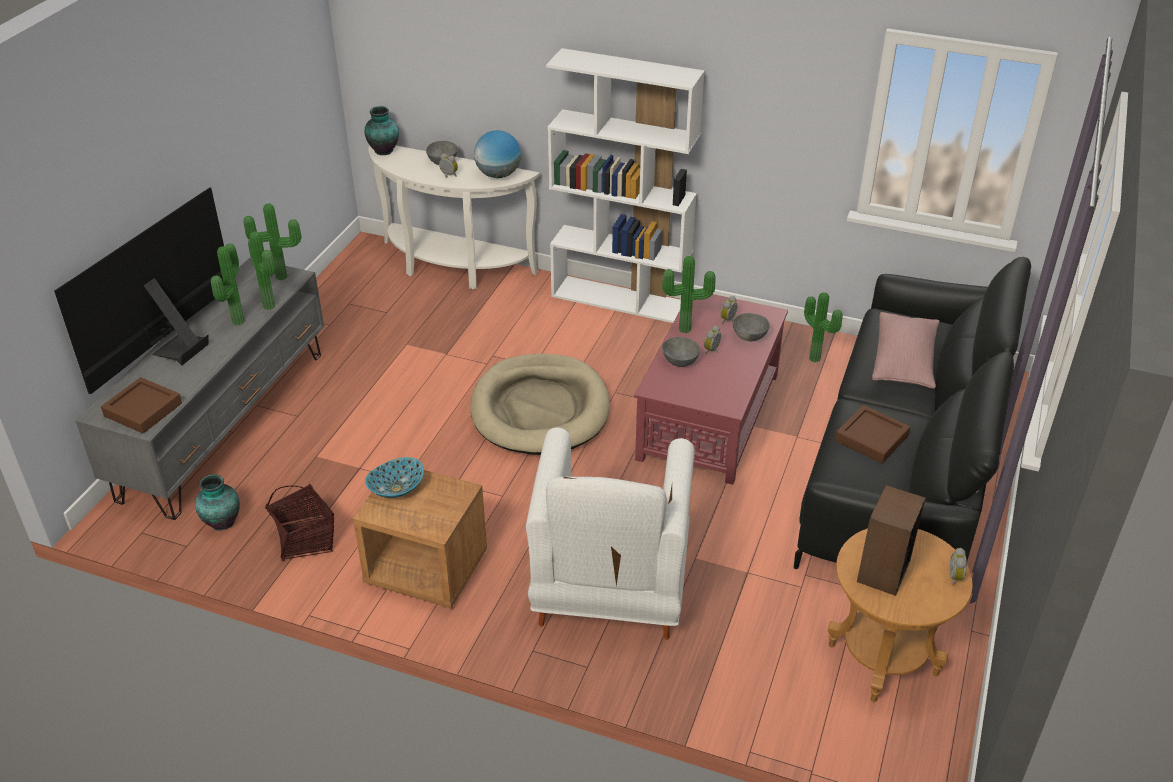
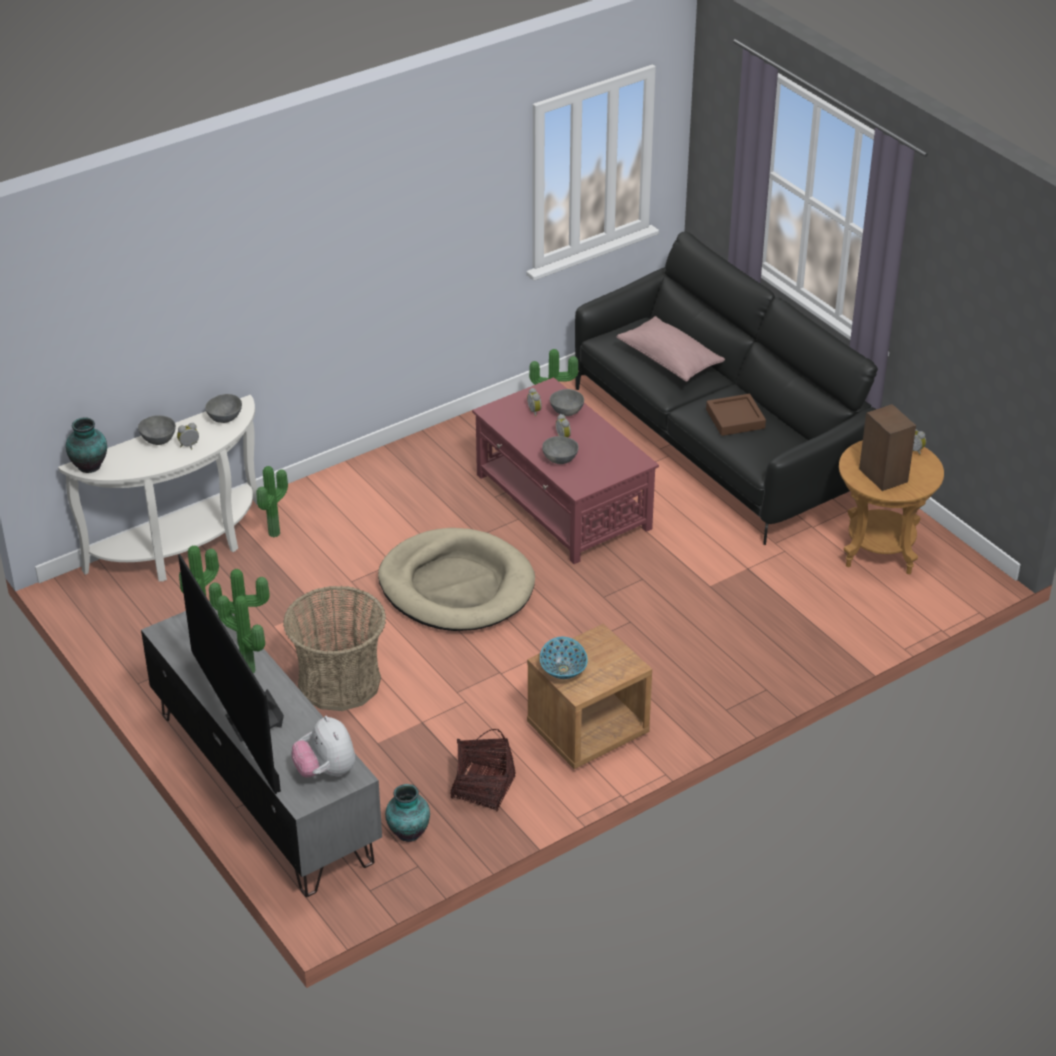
camera: 55 degrees left, 0 degrees up
(143, 410) = (326, 771): brown tray -> plush toy
(370, 404) = (339, 682): none -> basket
(498, 175) = (226, 418): globe -> grey bowl
(609, 593) = (705, 645): white armchair -> none
(621, 299) = (357, 473): white bookcase -> none
(685, 331) = (524, 438): potted plant -> potted plant (276, 534)

